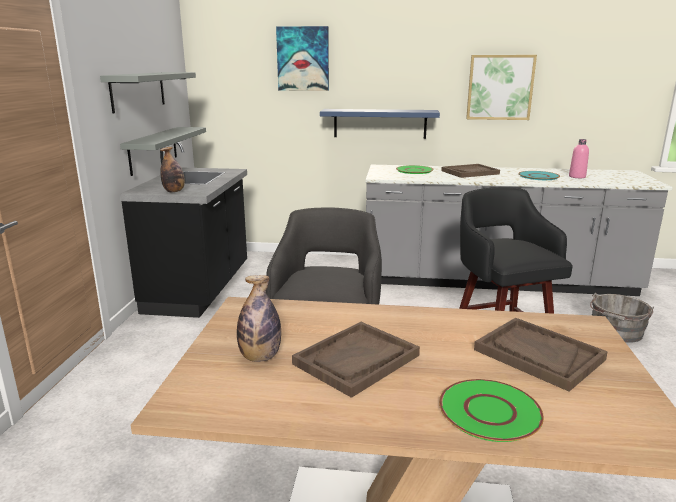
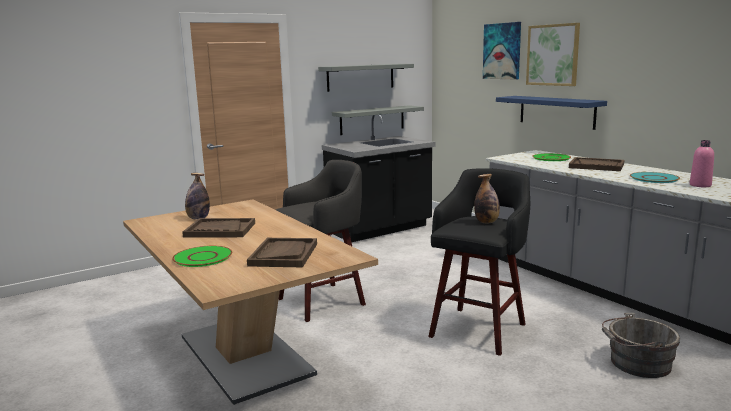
camera: 50 degrees right, 5 degrees down
(174, 191) = (348, 147): bottle -> bottle (486, 222)
(500, 87) = (670, 78): picture -> picture (553, 55)

